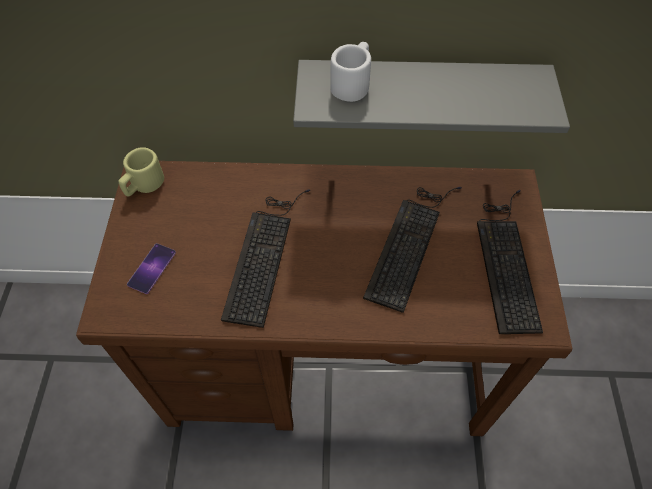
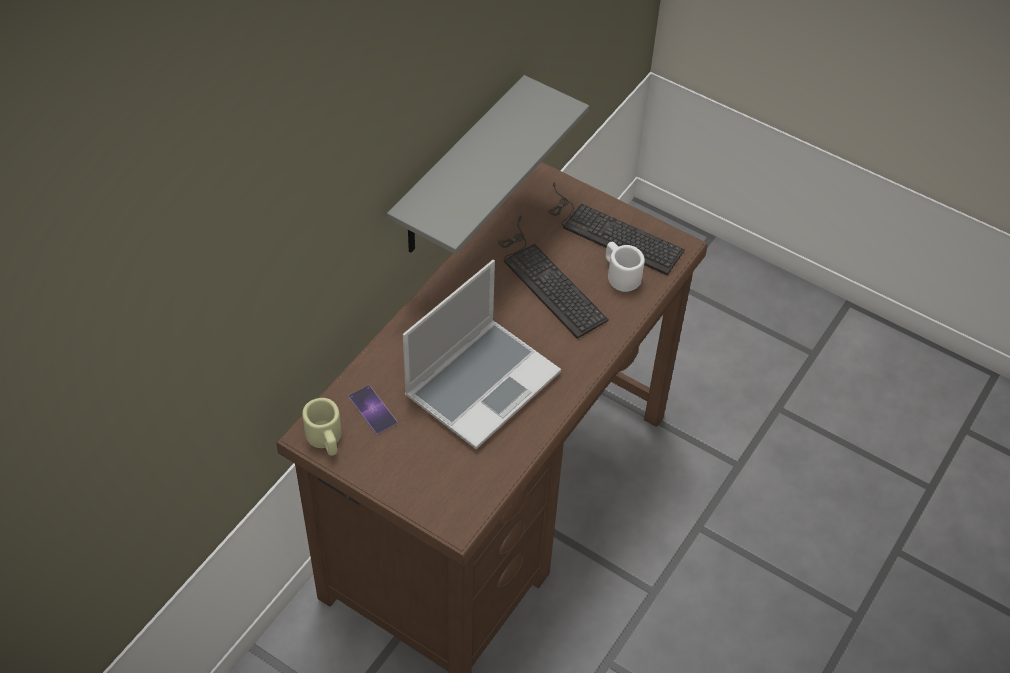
camera: 60 degrees left, 5 degrees down
(152, 268) = (434, 471): phone -> phone (372, 410)
(264, 254) = (482, 383): keyboard -> laptop
(353, 83) = (445, 194): white mug -> white mug (620, 274)

